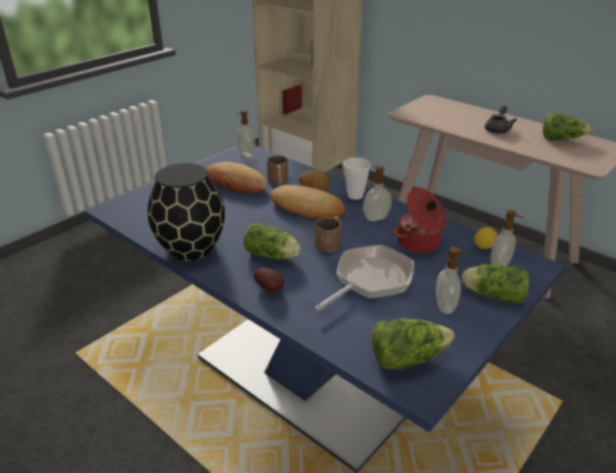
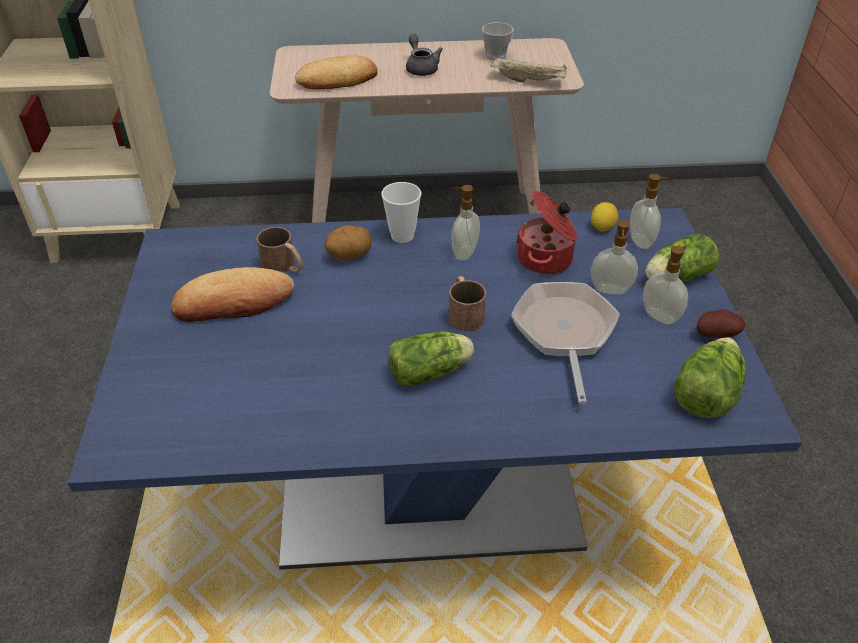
camera: 45 degrees left, 10 degrees up
(190, 248) = (322, 430): black vase -> none
(245, 155) = (178, 250): soap dispenser -> soap dispenser (610, 290)
(270, 289) = (491, 414): potato -> potato (715, 334)
(307, 208) = (375, 284): bread -> bread (338, 80)
(561, 139) = (496, 55): lettuce -> cup
(564, 159) = (529, 80): none -> beige tray

